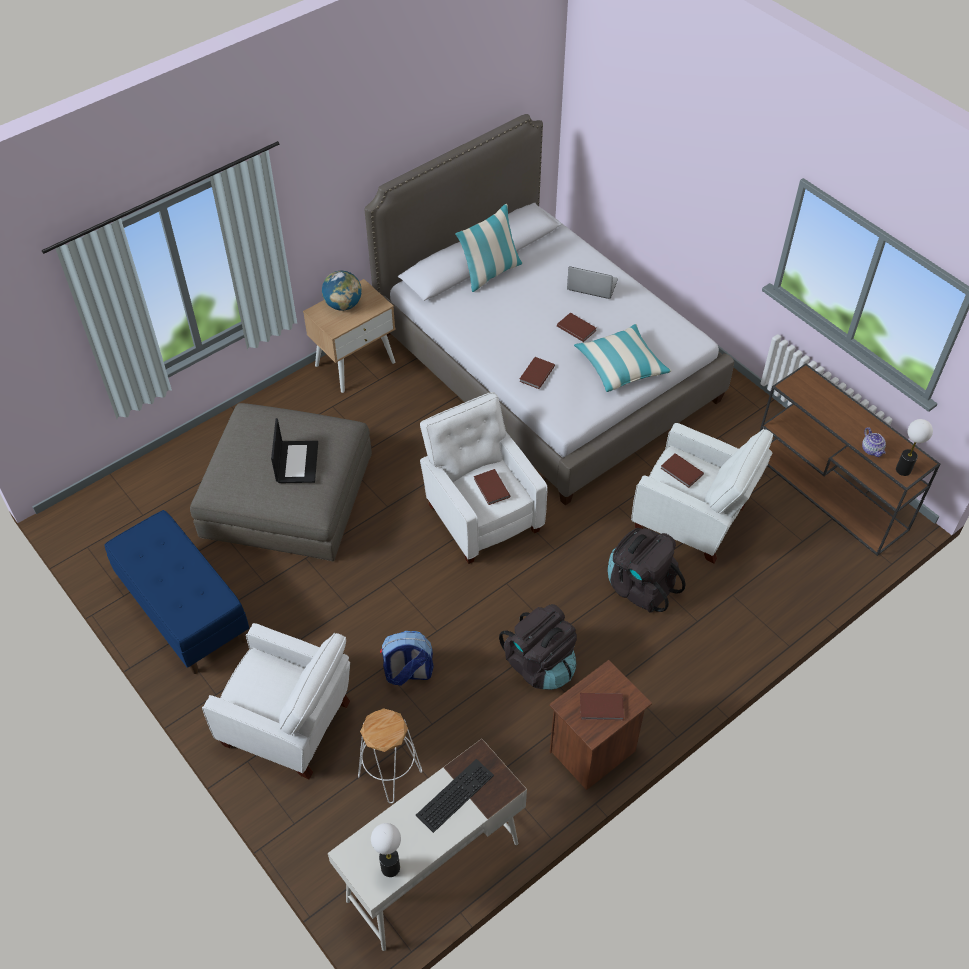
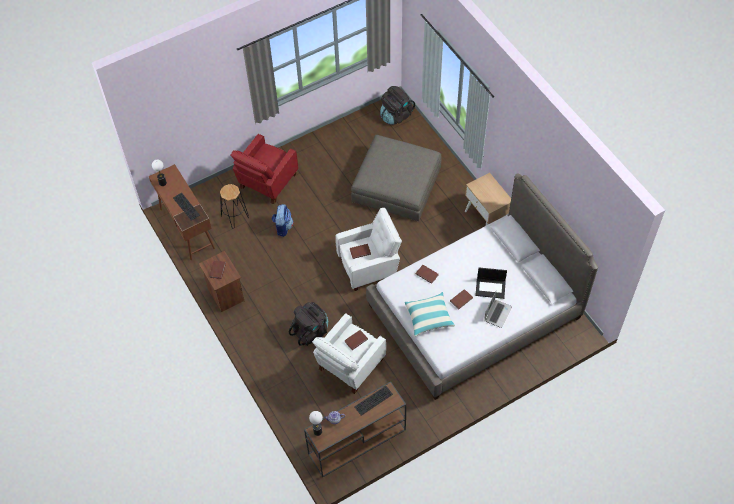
camera: 100 degrees right, 5 degrees up
(183, 610) = (335, 144): blue bench -> none
(290, 725) = (266, 182): white armchair -> red armchair
(296, 461) = (390, 171): laptop -> laptop (490, 288)
(343, 305) = (492, 190): globe -> none
(390, 772) = (235, 217): white stool -> black stool
(432, 872) = (187, 228): white desk -> brown desk
(490, 273) = (513, 263): pillow -> none
(540, 664) = (275, 280): black backpack -> black backpack (395, 115)
(817, 403) = (373, 401): none -> keyboard

